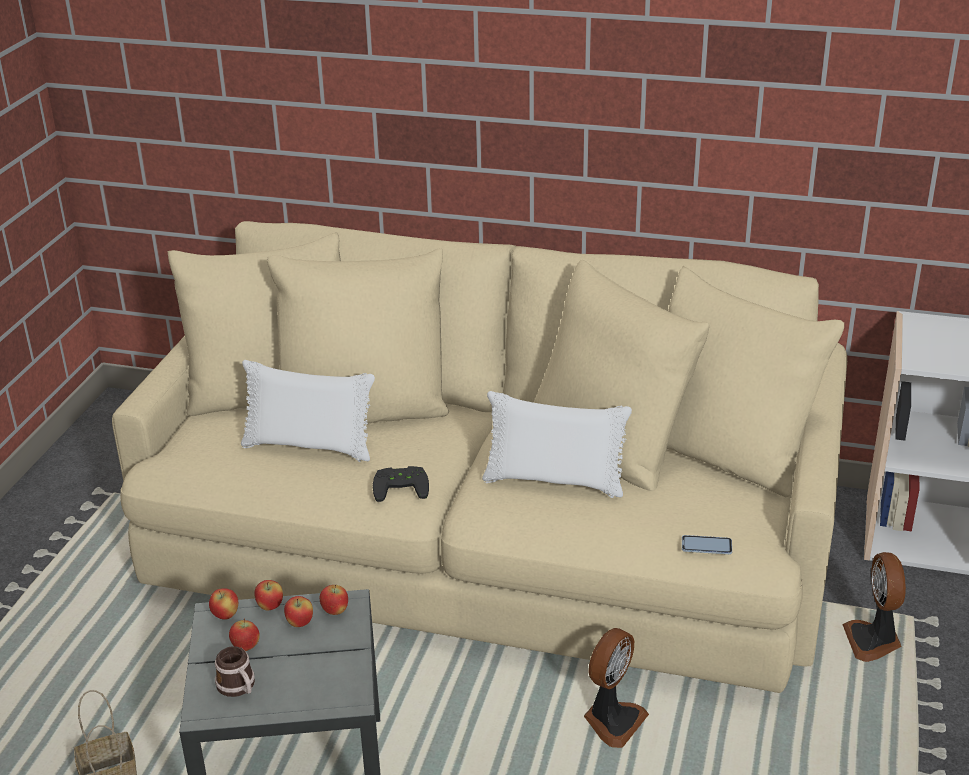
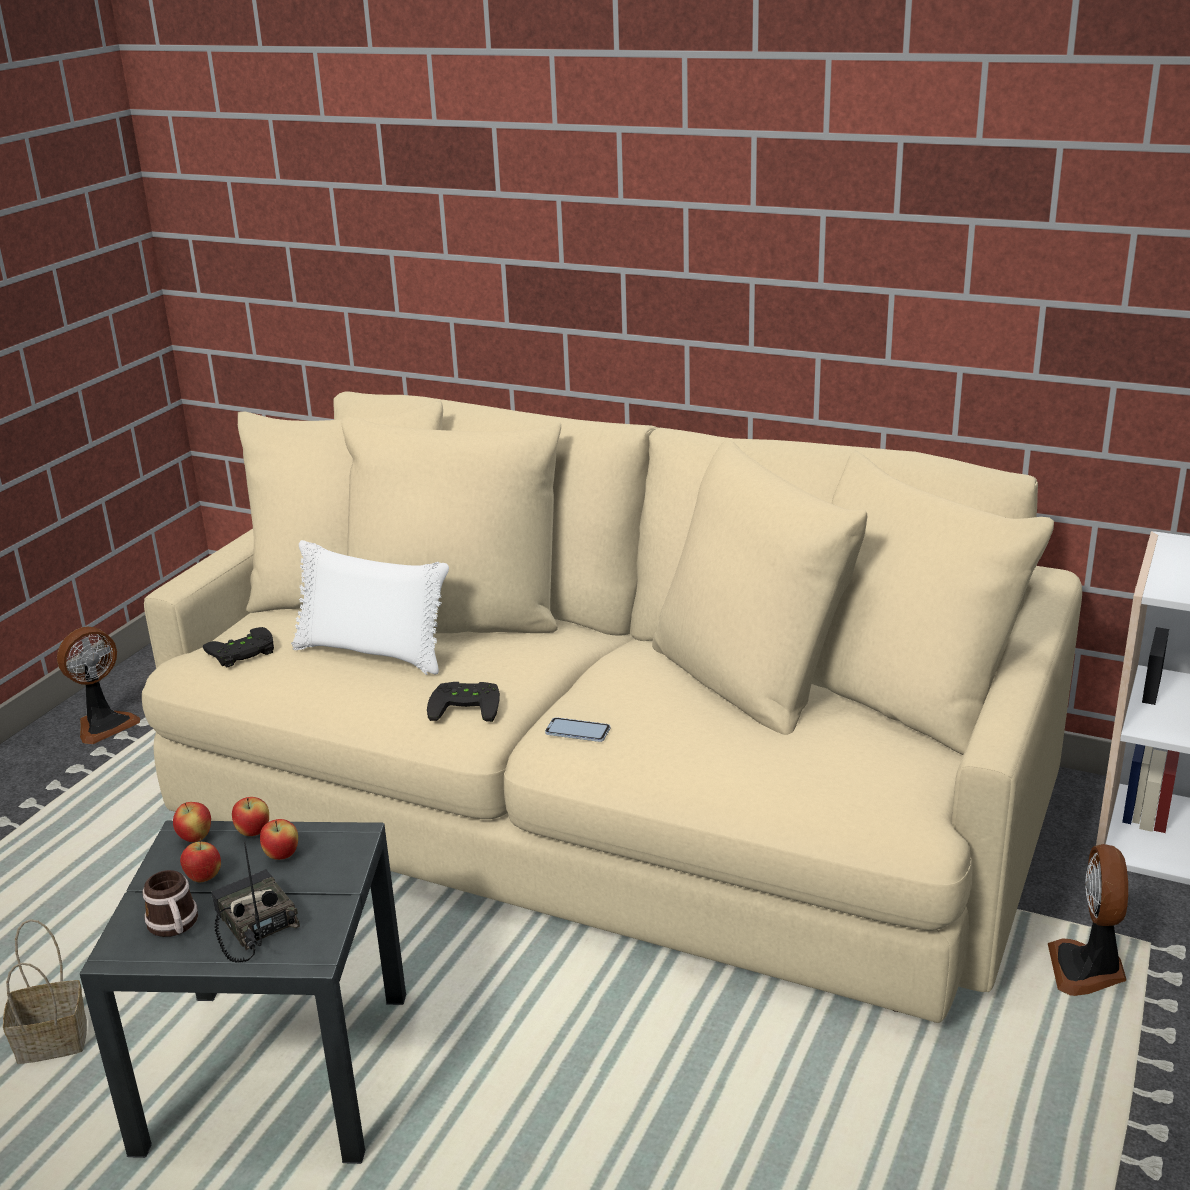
camera: 10 degrees right, 5 degrees down
(201, 454) = (242, 653): none -> black game controller
(298, 680) = (252, 925): none -> radio
(335, 611) = (331, 845): apple -> none
(554, 481) = (662, 714): white pillow -> none
(612, 720) = (704, 1036): fan -> fan (104, 725)
(706, 546) = (840, 807): phone -> phone (577, 731)

